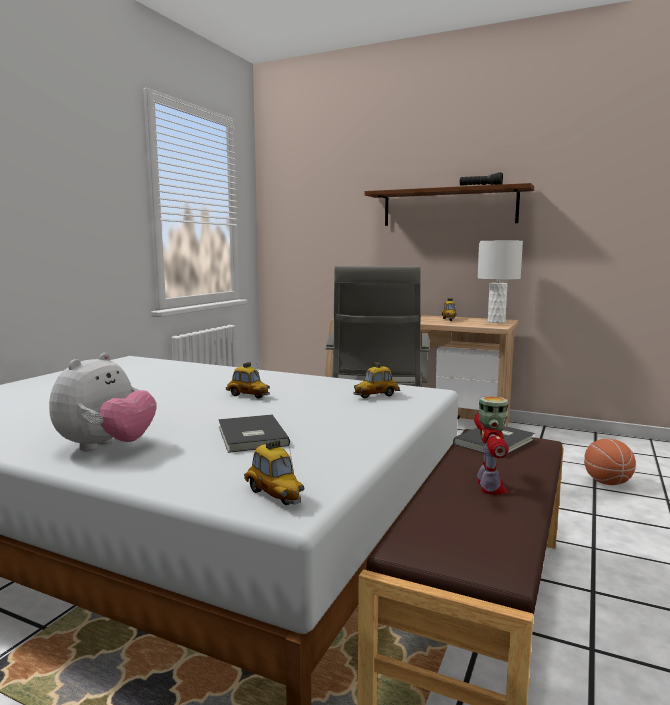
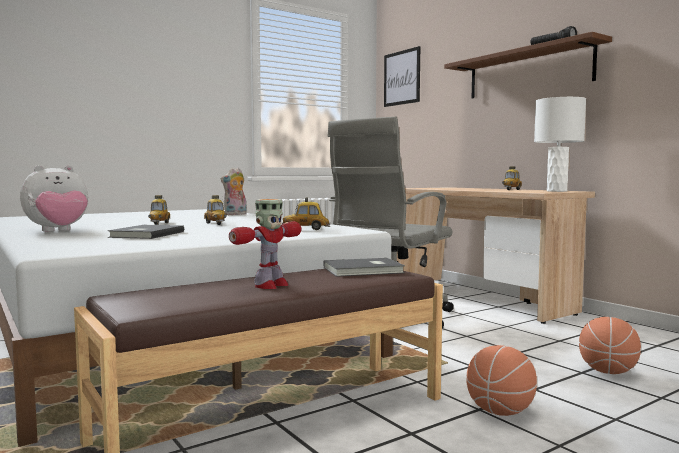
camera: 30 degrees right, 5 degrees down
(201, 369) = (235, 214): none -> plush toy
(274, 495) = (65, 249): toy car -> toy car (159, 224)
(294, 195) = (402, 78): none -> picture
(609, 546) = (500, 412): none -> basketball

